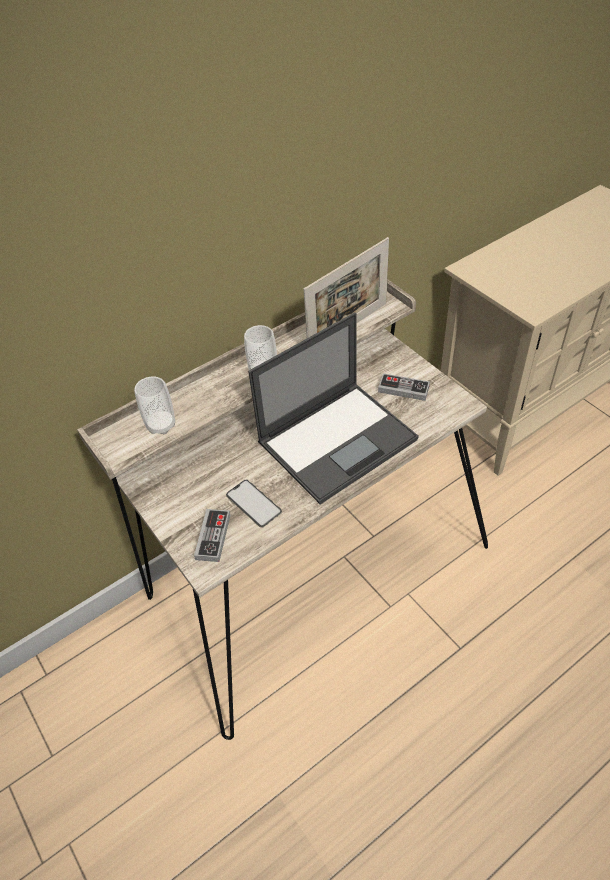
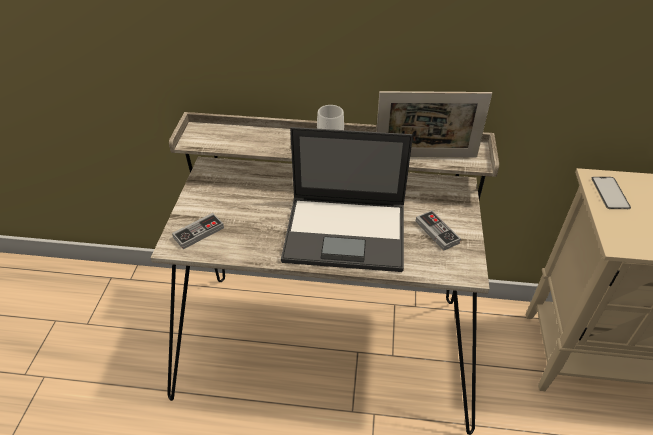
camera: 40 degrees right, 5 degrees down
(161, 425) = (232, 140): cup -> none
(253, 503) = (245, 231): phone -> phone (610, 193)

